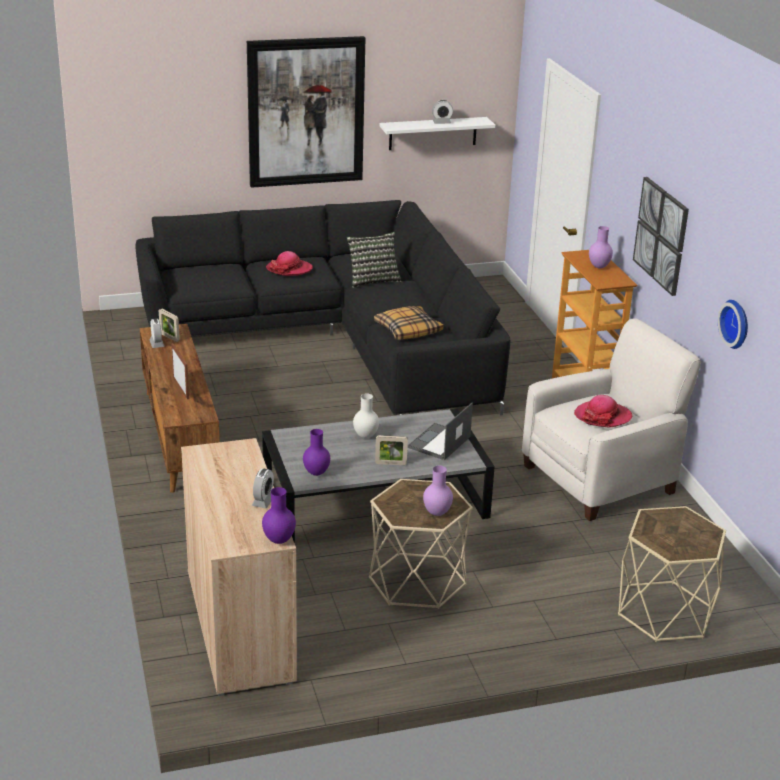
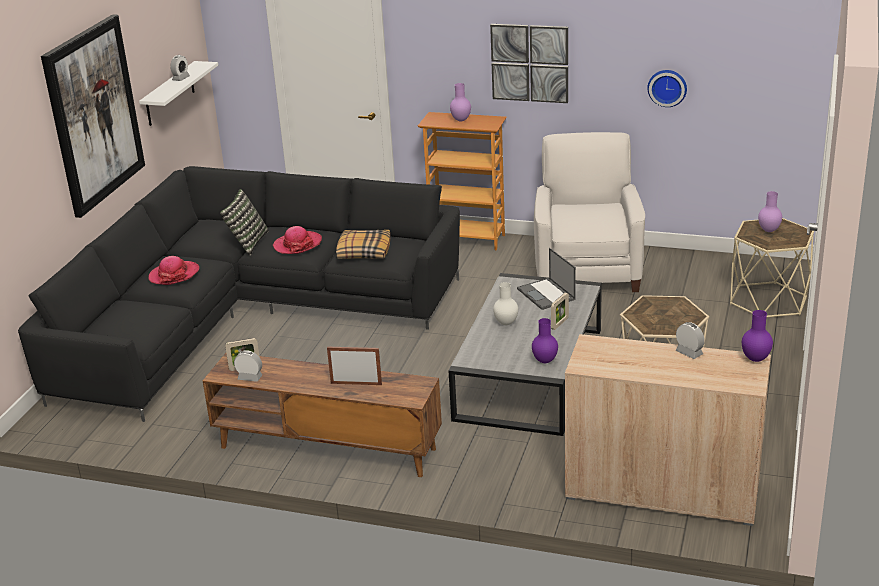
camera: 55 degrees left, 0 degrees up
(436, 513) = (684, 312): purple vase -> purple vase (769, 231)
(603, 416) = (592, 214): hat -> hat (297, 244)

